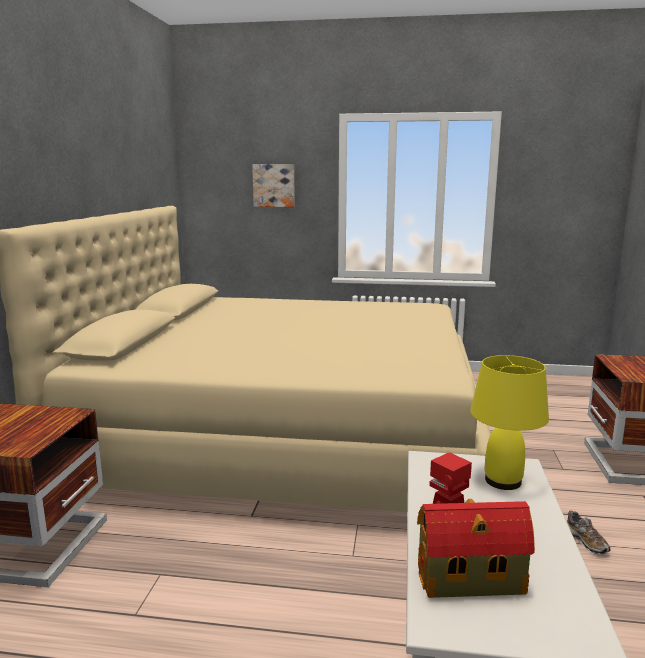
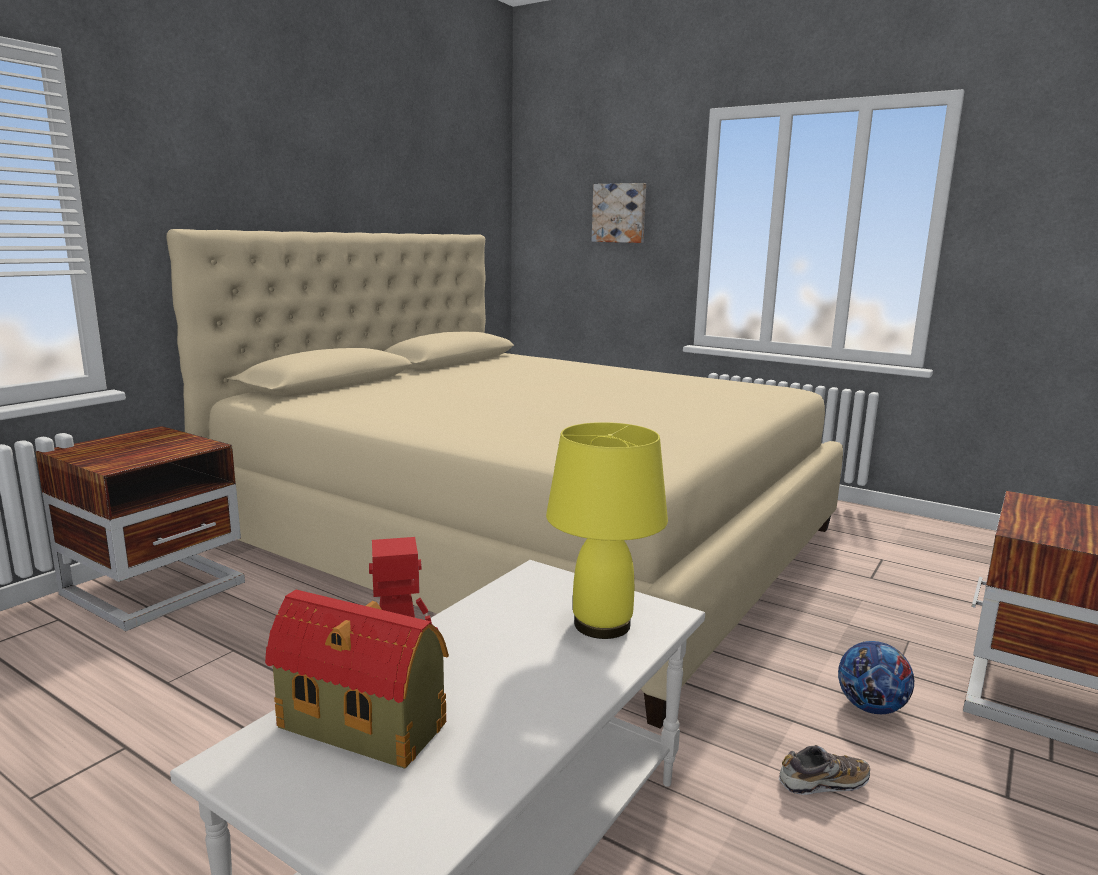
camera: 25 degrees right, 0 degrees up
(570, 493) = (871, 707): none -> football
(586, 542) = (822, 783): shoe -> shoe turned 105 degrees counterclockwise

